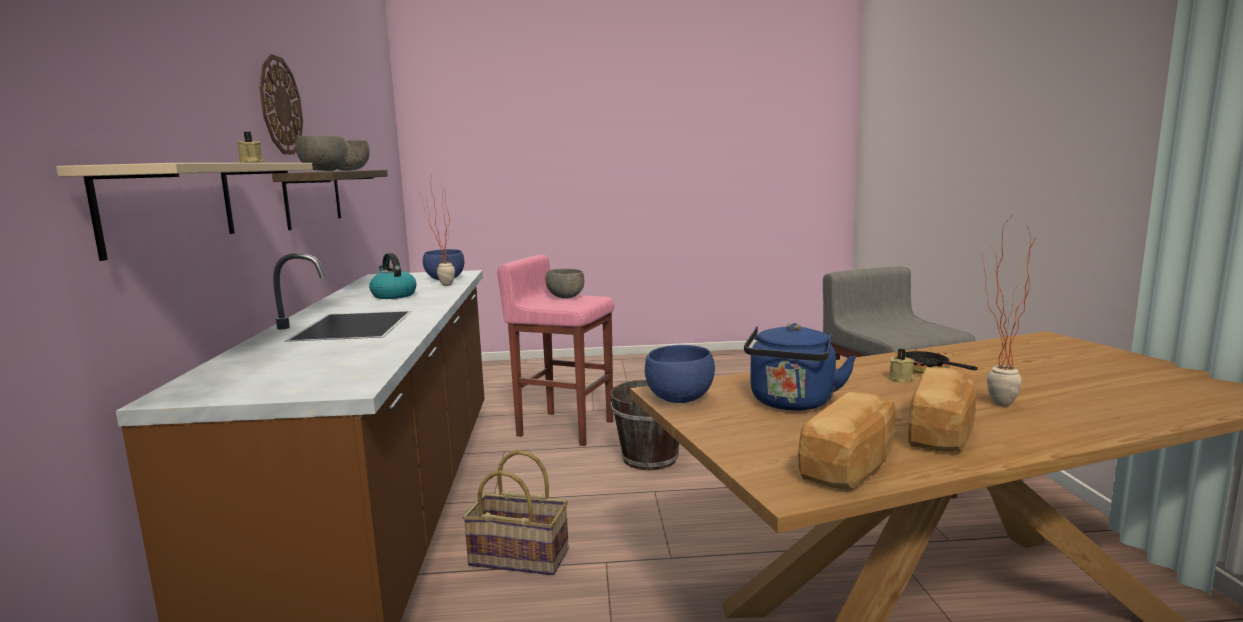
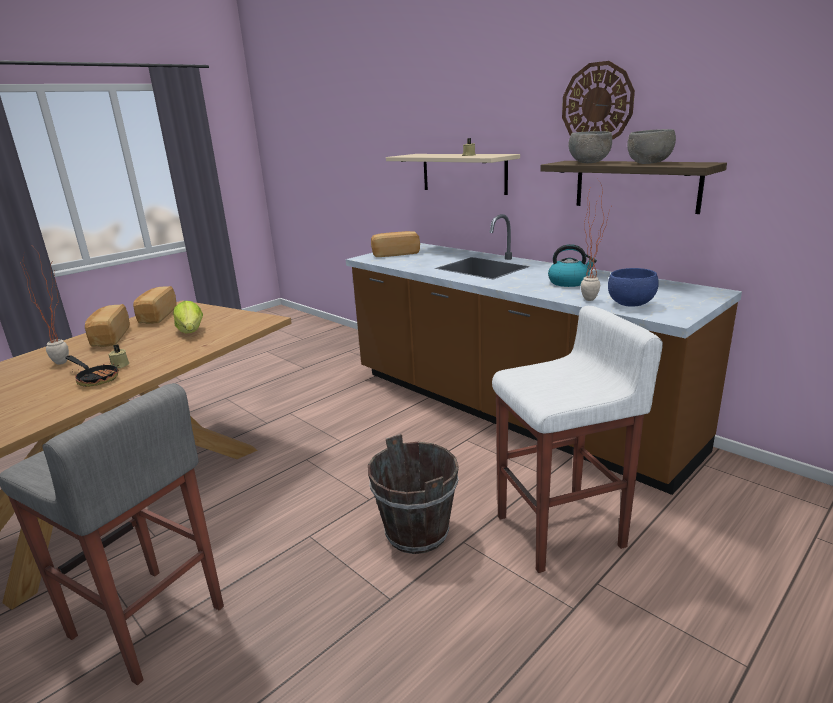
camera: 140 degrees right, 10 degrees up
(287, 381) = (395, 253): none -> bread
(520, 556) = (390, 424): basket -> none
(565, 297) = (577, 386): grey bowl -> none
(565, 428) = (562, 531): pink stool -> white stool
(679, 399) = (255, 318): blue bowl -> none
(791, 403) = (191, 331): blue kettle -> lettuce

